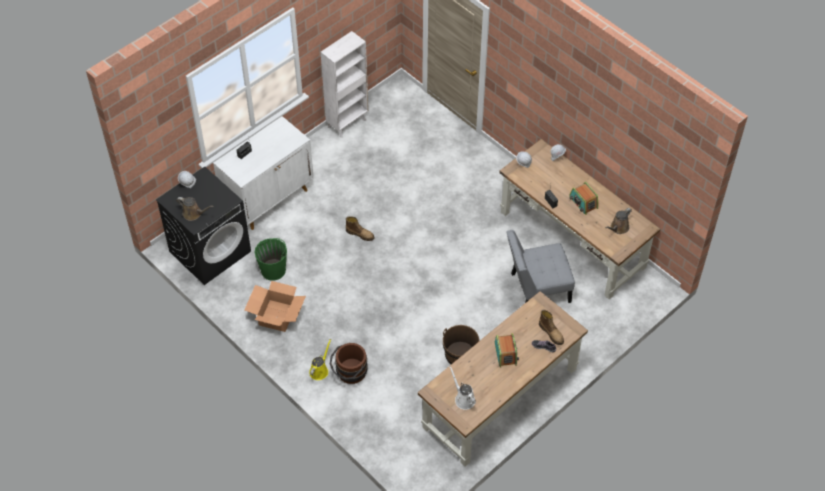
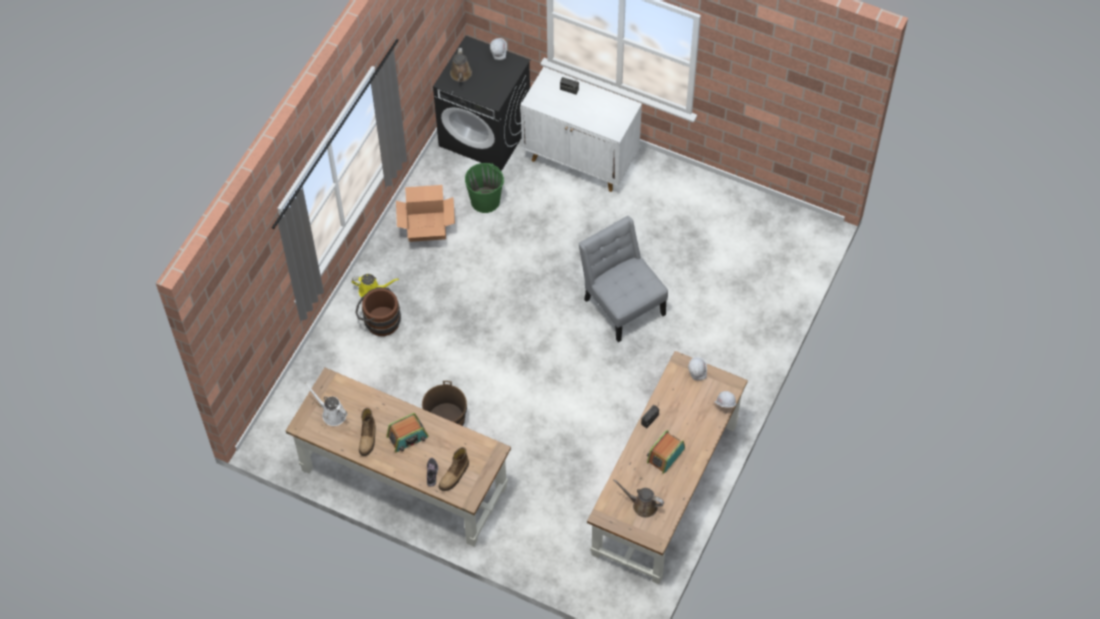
camera: 70 degrees right, 5 degrees up
(348, 123) = (732, 195): white bookcase -> none
(360, 234) = (572, 265): boot -> boot (368, 438)
(463, 398) = (332, 414): white watering can -> white watering can turned 90 degrees counterclockwise
(536, 288) = (573, 471): grey chair -> grey chair (622, 303)

